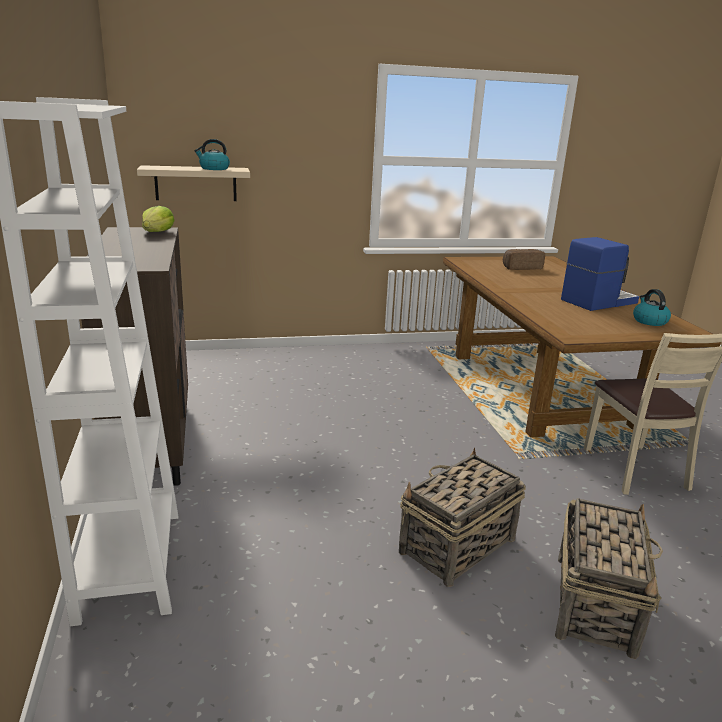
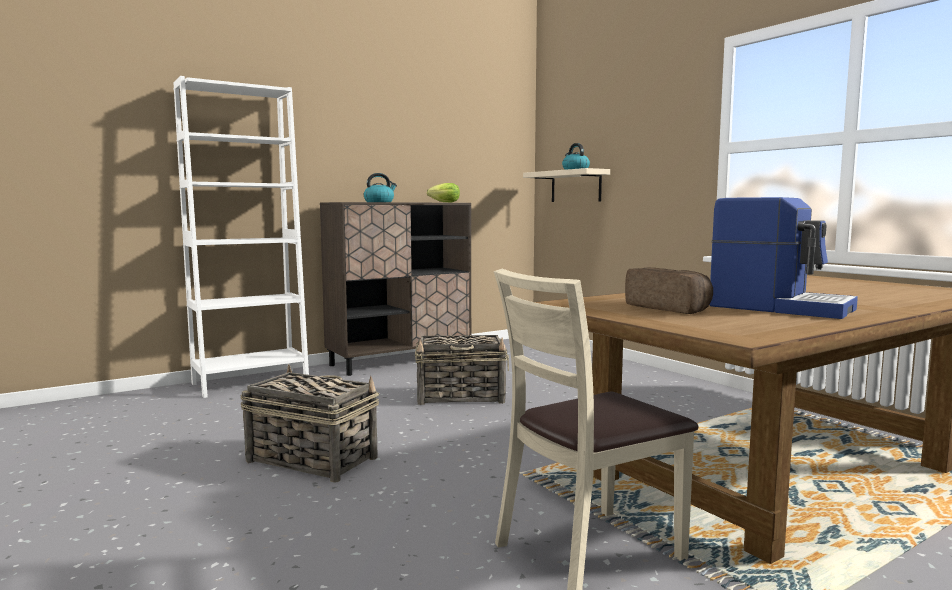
camera: 70 degrees right, 15 degrees down
(521, 267) = (864, 288): bread -> bread (669, 308)
(594, 603) = (233, 527): basket -> basket (461, 396)
(649, 321) = (737, 322): kettle -> kettle (379, 202)

